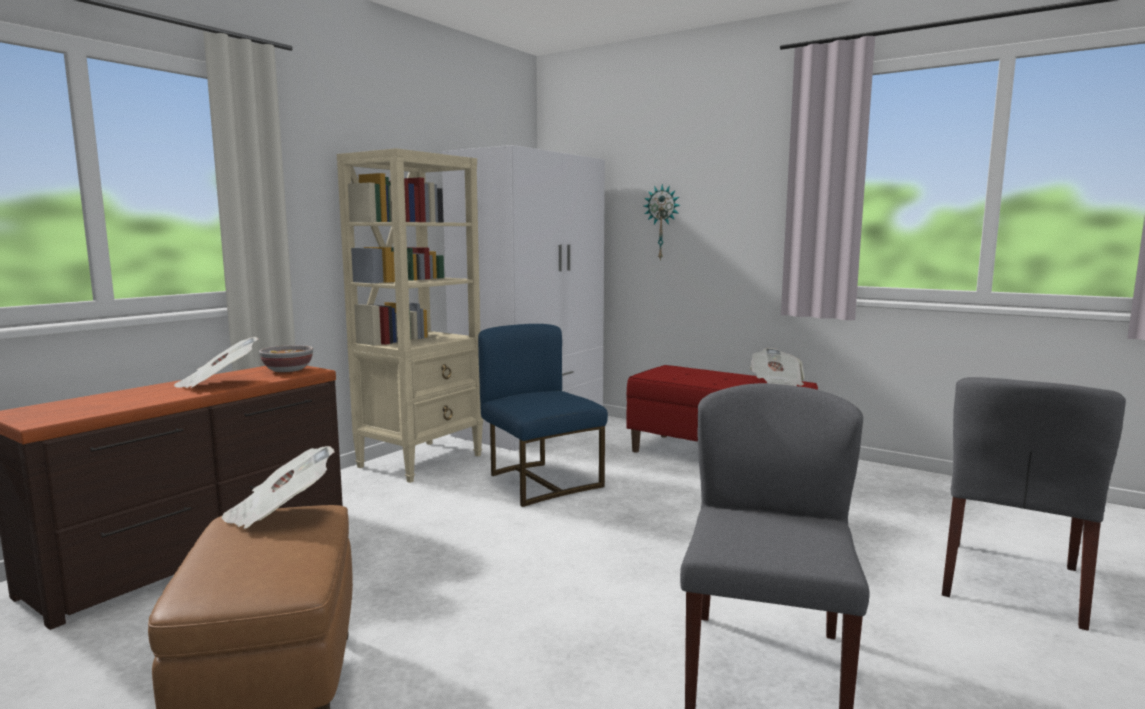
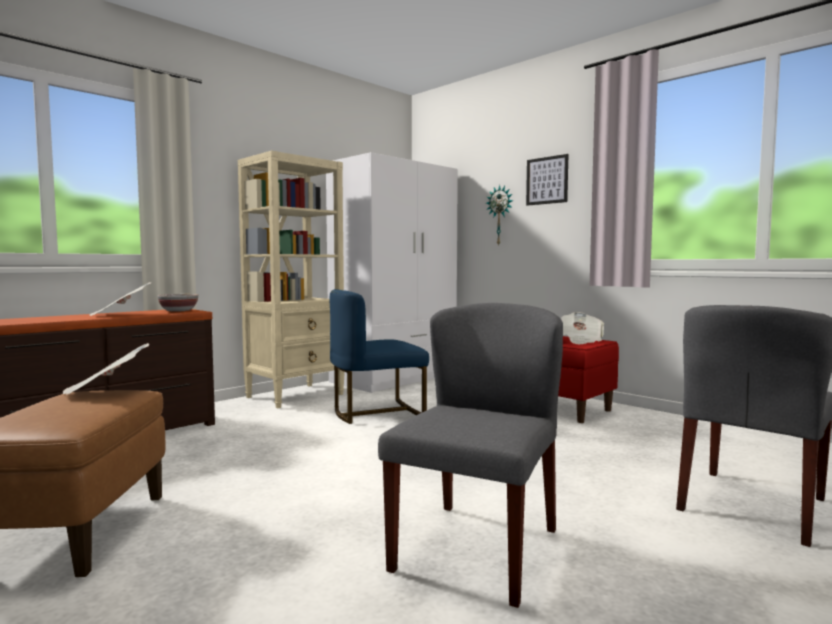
camera: 10 degrees right, 5 degrees down
(540, 482) = (376, 412): blue chair -> blue chair turned 90 degrees counterclockwise
(725, 183) = (547, 180): none -> picture

